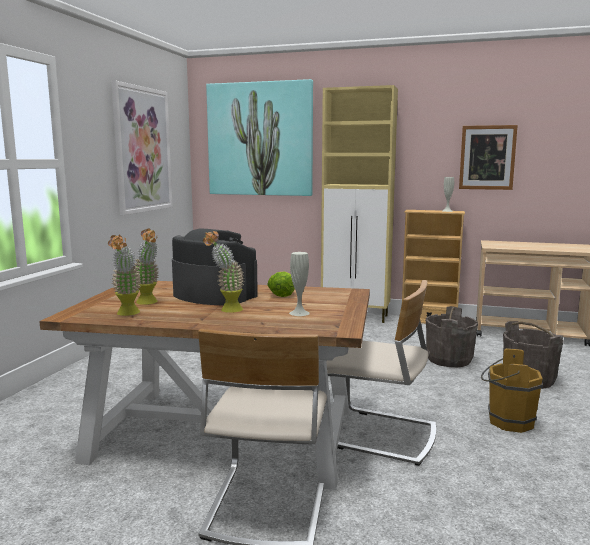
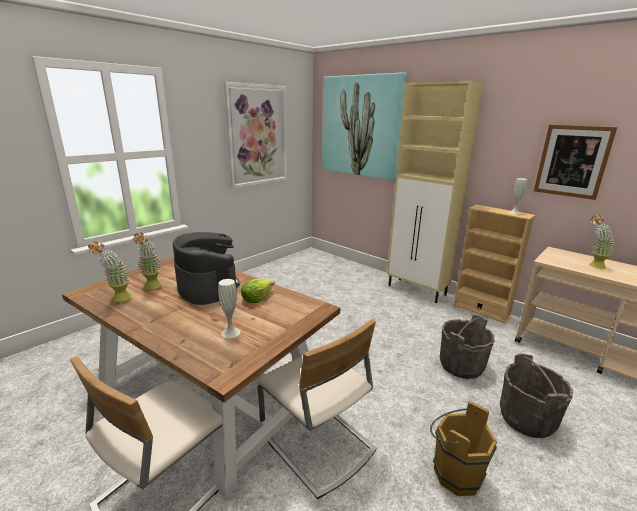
camera: 25 degrees right, 10 degrees up
(225, 310) = (185, 311): potted plant -> potted plant (592, 265)

